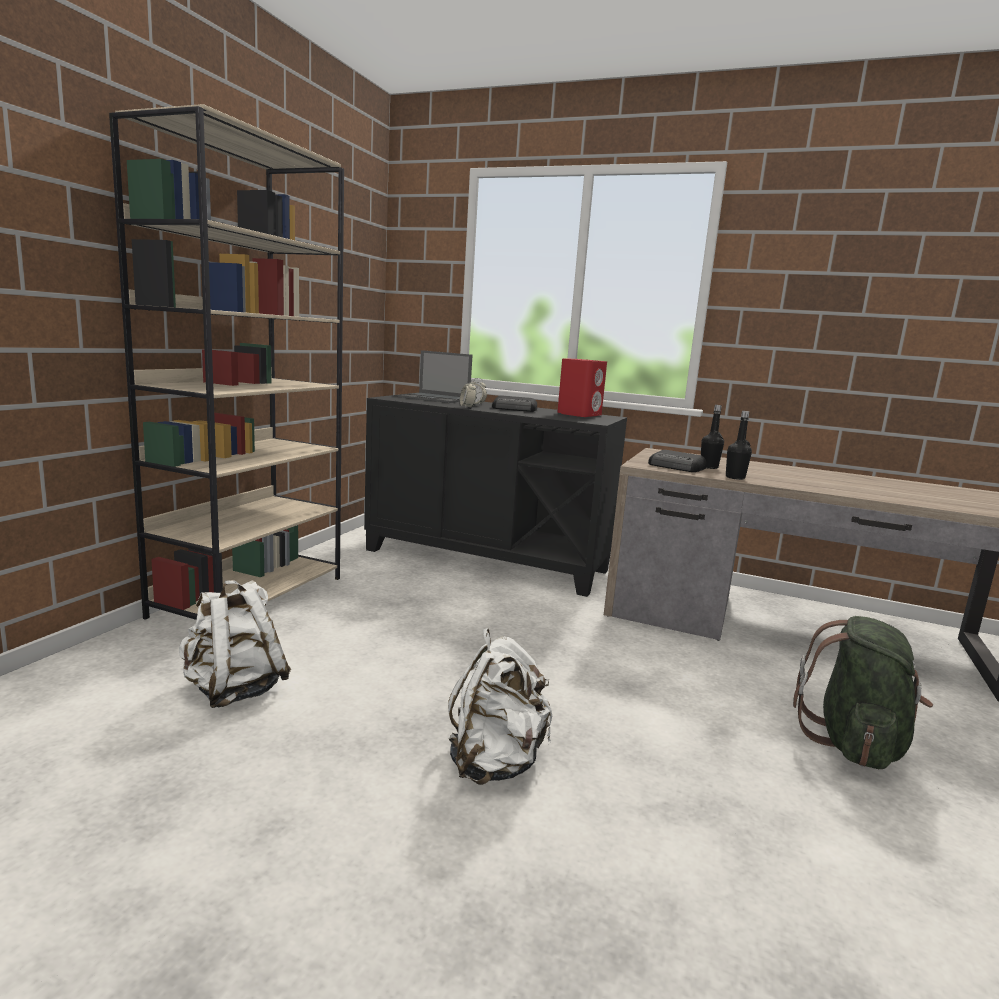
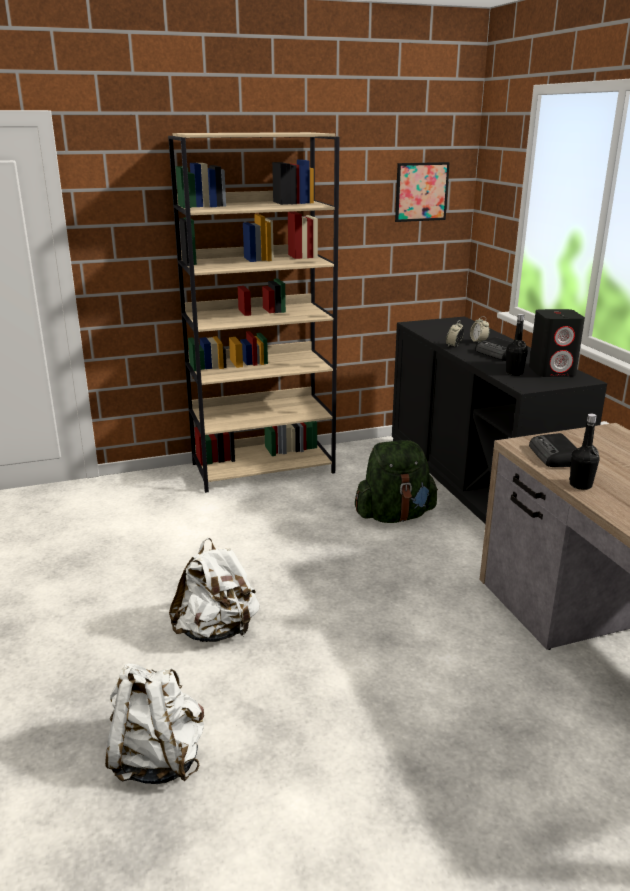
camera: 50 degrees right, 10 degrees up
(234, 690) = (170, 525): white backpack -> white backpack (158, 759)
(352, 263) = (421, 192): none -> picture
(435, 398) = (464, 328): laptop -> none
(579, 414) = (552, 371): red speaker -> black speaker
(709, 467) = (599, 465): black bottle -> black bottle (514, 373)
(854, 743) = (479, 780): green backpack -> green backpack (394, 516)

